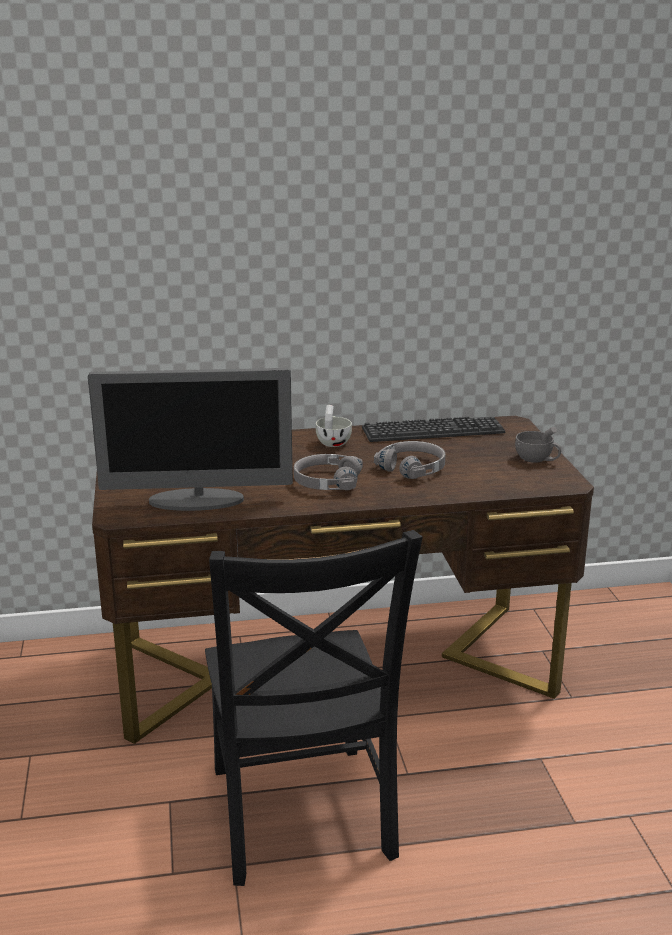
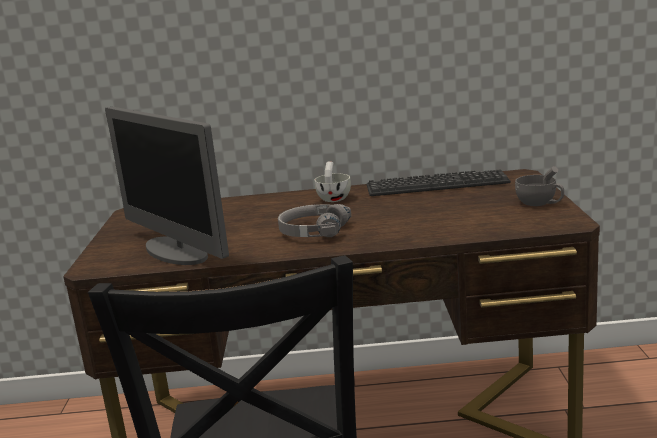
camera: 10 degrees right, 5 degrees down
(197, 501) = (176, 252): monitor -> monitor turned 45 degrees clockwise
(413, 468) = (406, 216): grey headphones -> none

